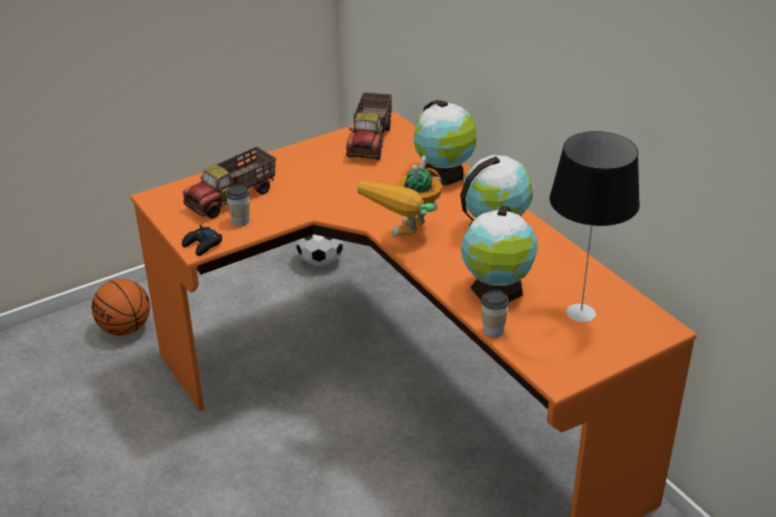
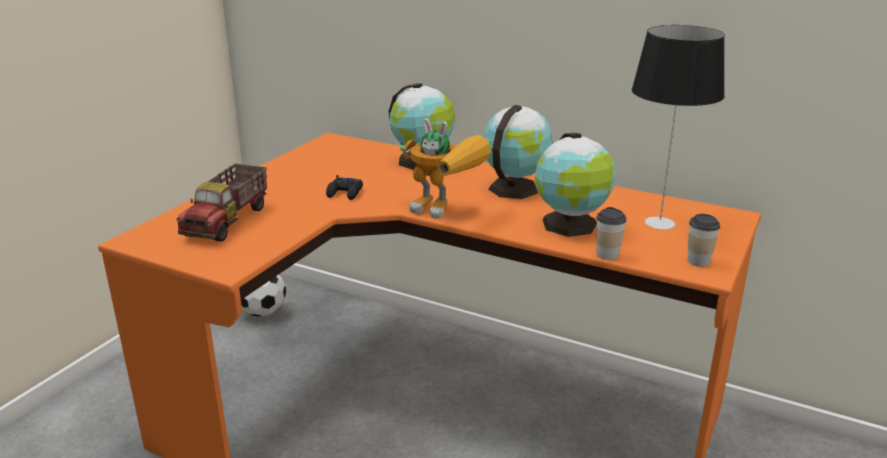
camera: 30 degrees left, 10 degrees down
(125, 329) = (81, 436): basketball -> none
(202, 245) = (232, 265): black game controller -> black game controller (345, 193)
(240, 221) = (256, 236): cup -> cup (698, 261)
(371, 141) = (328, 154): toy truck -> none
(408, 240) = (447, 211): toy robot -> toy robot turned 60 degrees counterclockwise

